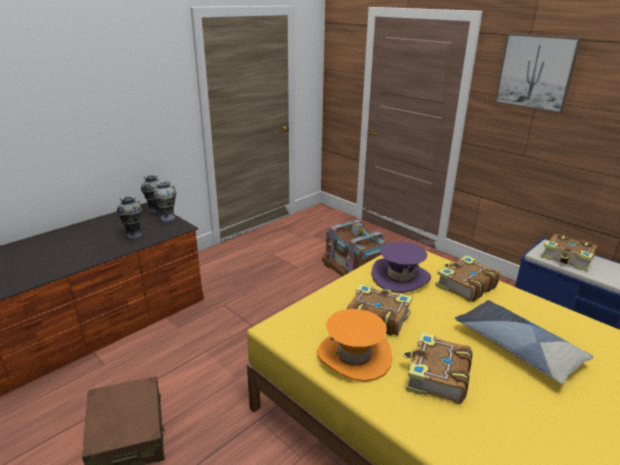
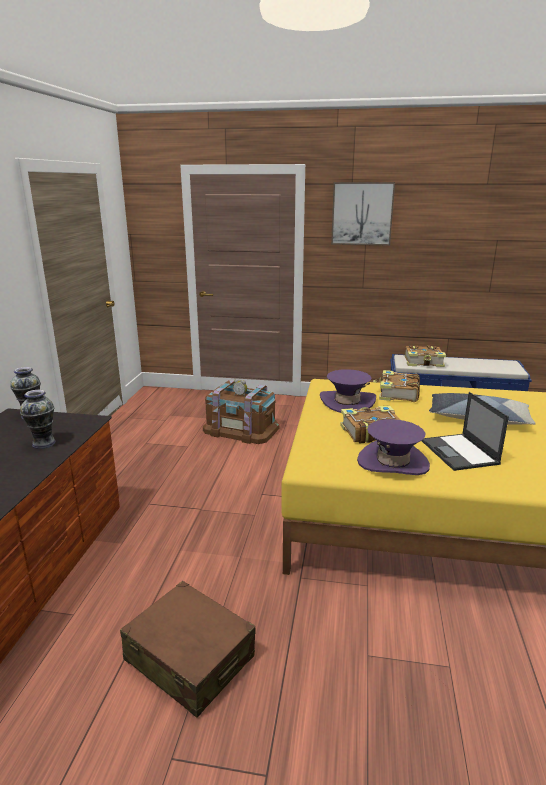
camera: 35 degrees left, 5 degrees down
(168, 218) = (60, 417): vase -> none
(354, 356) = (392, 462): orange hat -> purple hat
(436, 376) = (460, 452): book -> laptop

